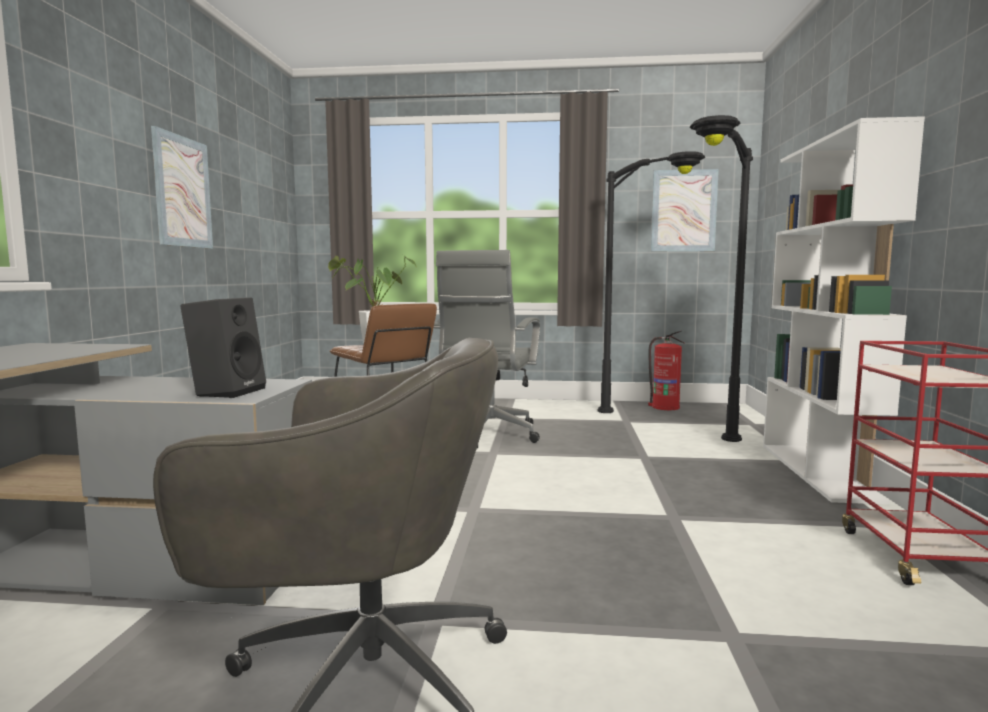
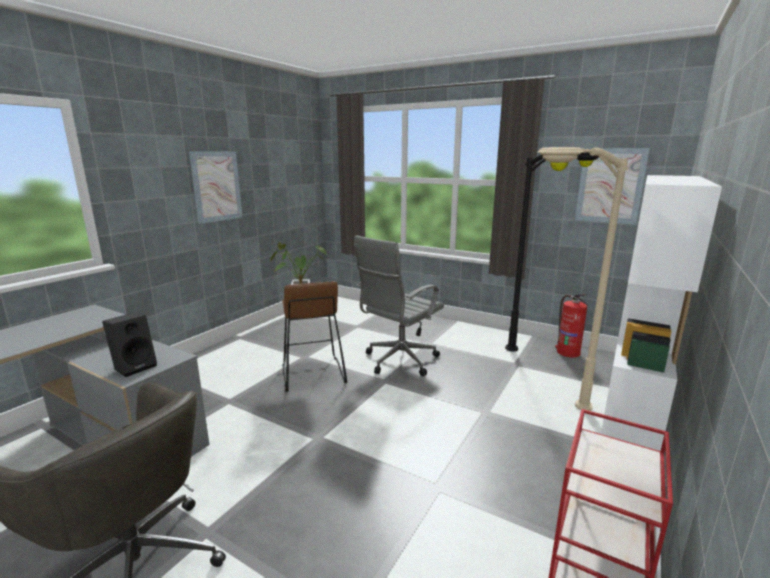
camera: 25 degrees right, 10 degrees up
(709, 453) = (544, 419): black floor lamp -> beige floor lamp

